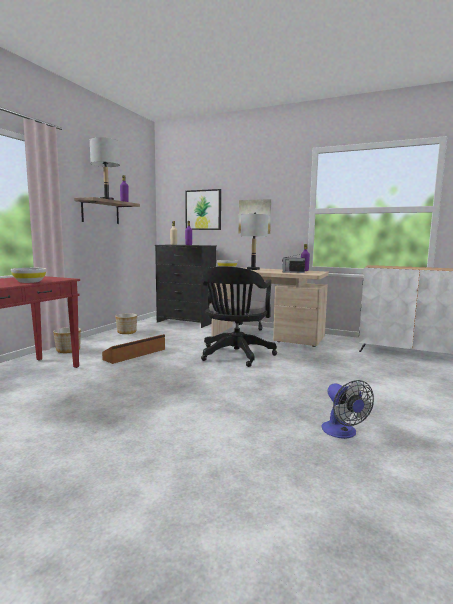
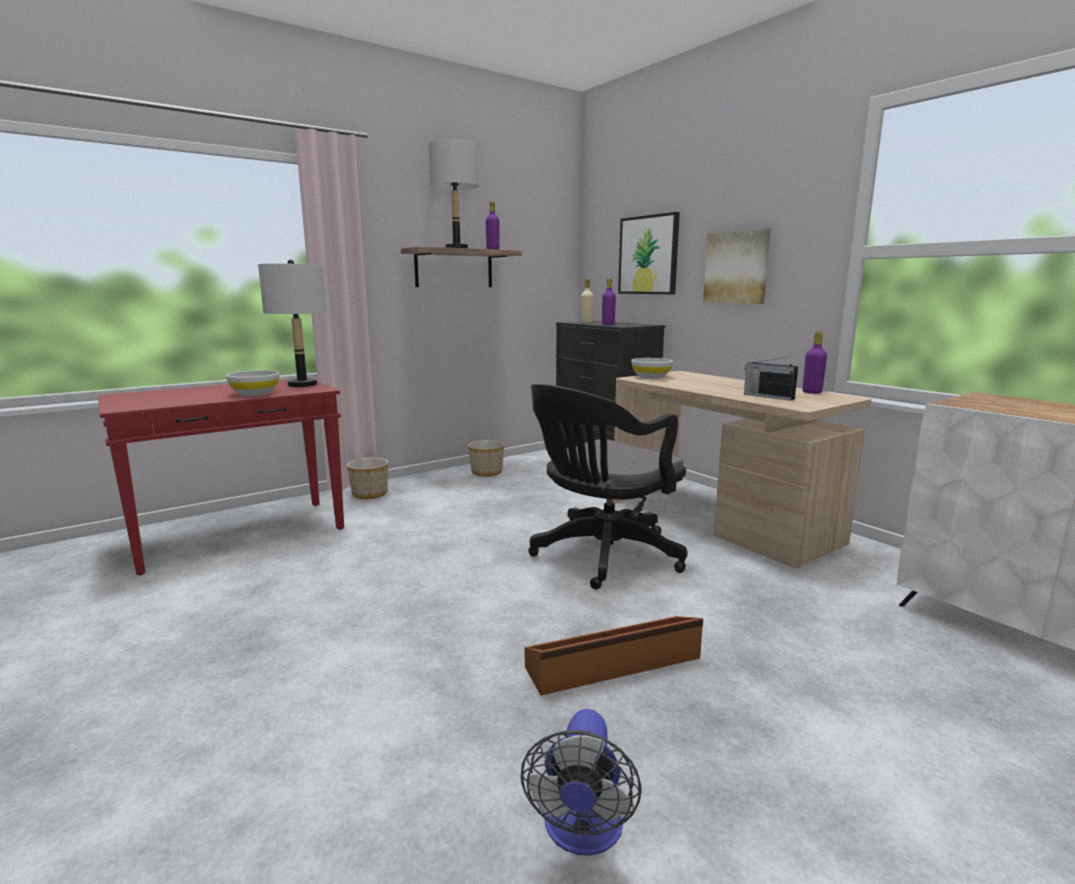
camera: 30 degrees right, 5 degrees up
(135, 354) = (445, 520): brown storage box -> brown storage box (614, 664)
(253, 269) = (703, 380): grey table lamp -> grey table lamp (302, 385)

